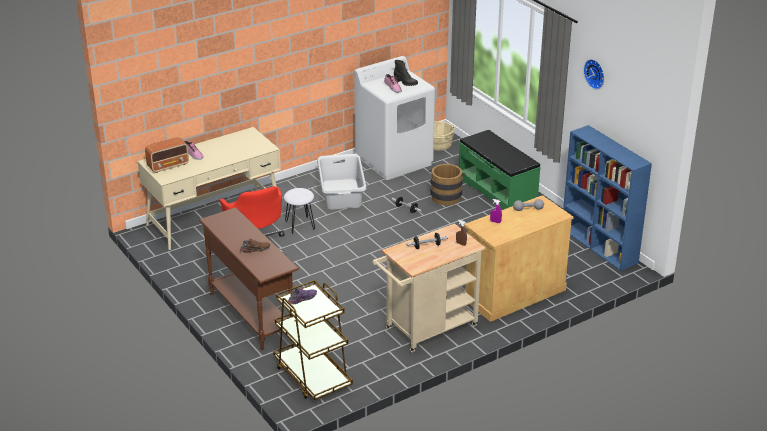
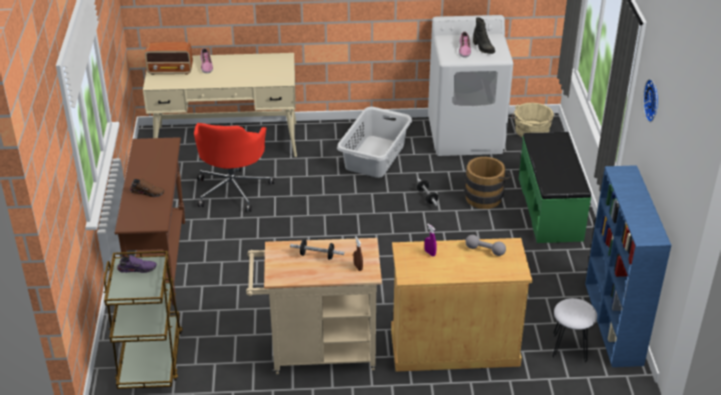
camera: 30 degrees right, 5 degrees up
(300, 225) = (300, 177): white stool -> white stool (569, 348)

